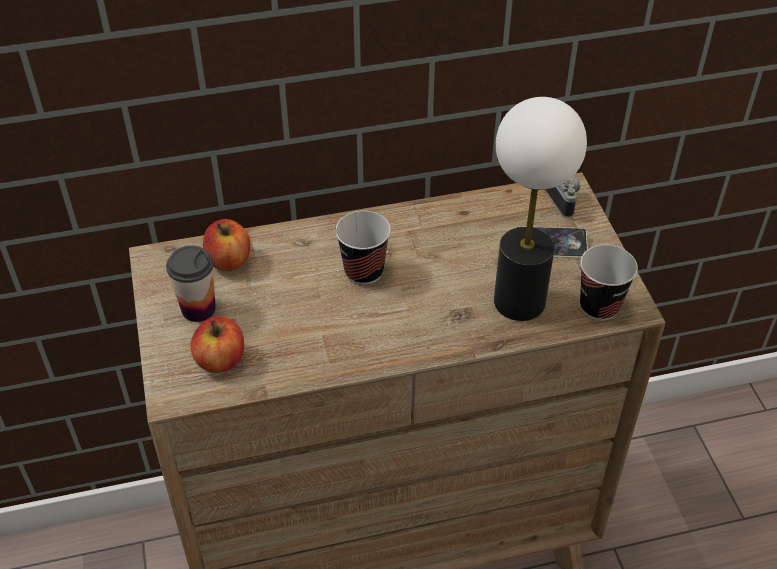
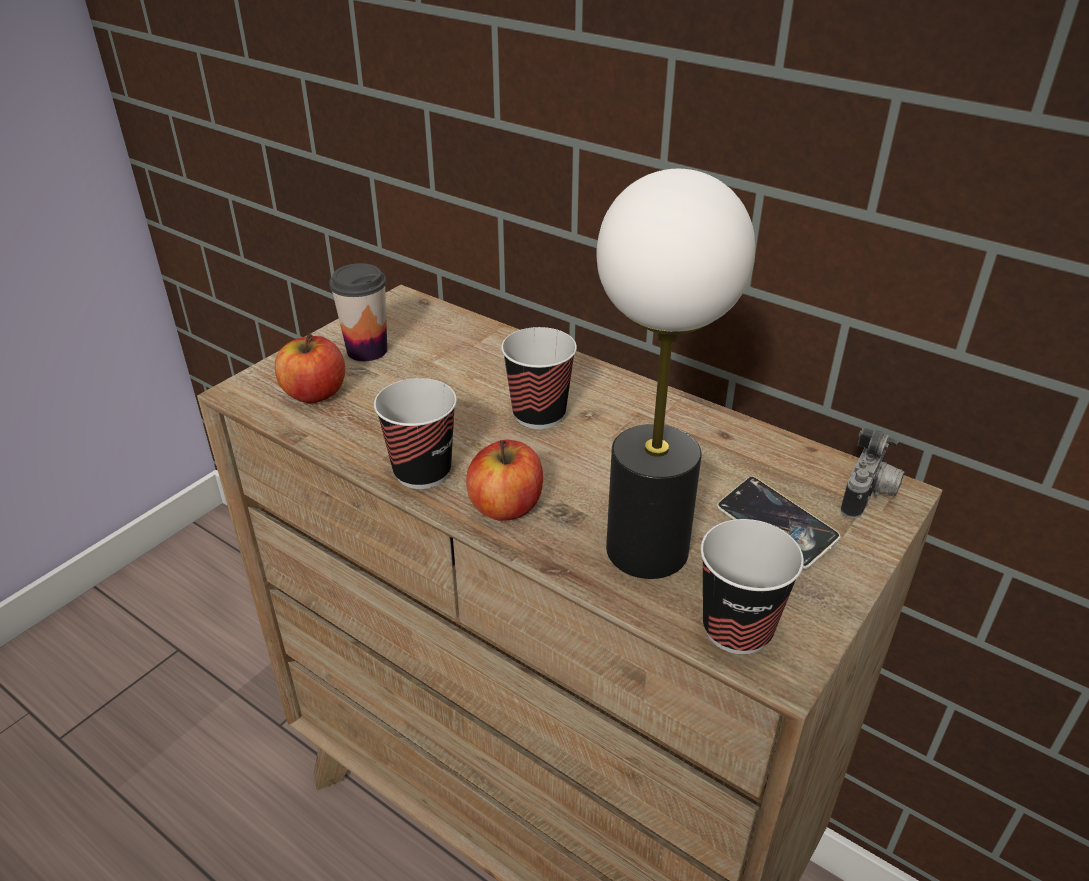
camera: 50 degrees right, 10 degrees down
(229, 260) = (448, 335): apple -> apple (506, 506)
(362, 352) = (422, 472): none -> cup

